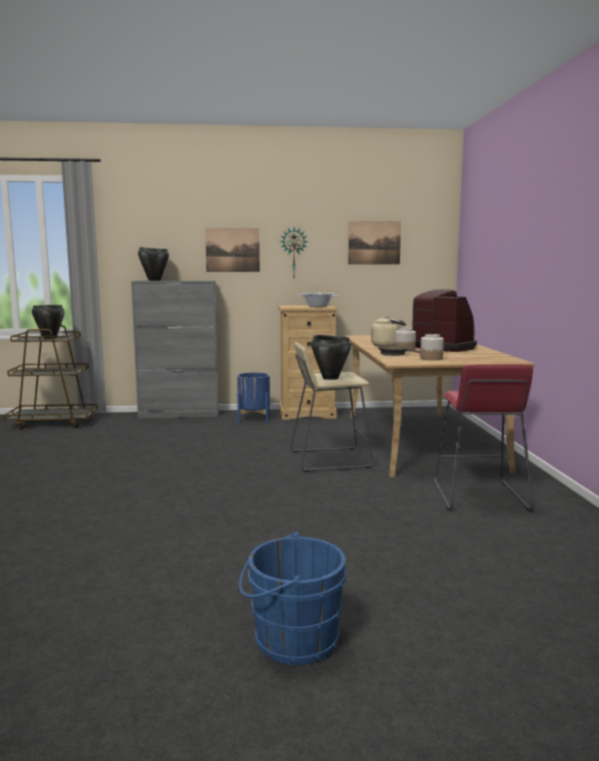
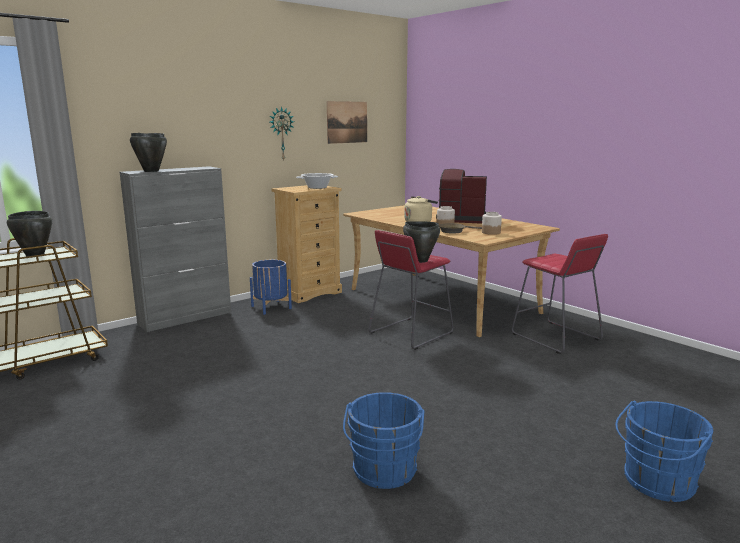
camera: 35 degrees left, 5 degrees up
(94, 542) = (384, 472): none -> blue bucket
(232, 250) = (223, 132): picture -> none
(329, 459) = (411, 333): beige stool -> red stool

